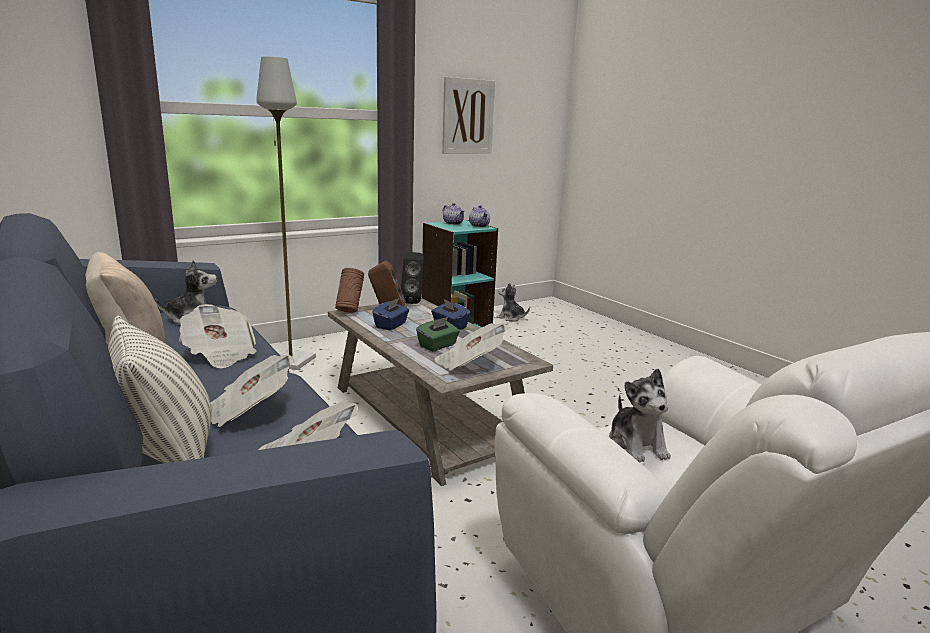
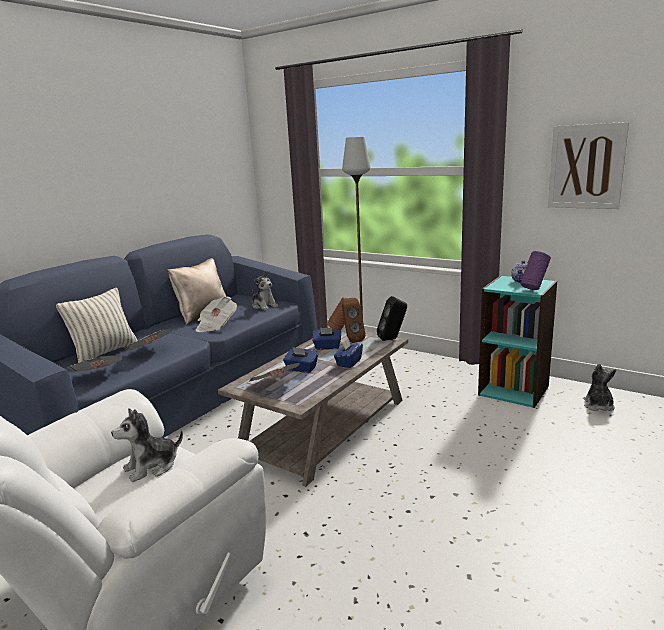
camera: 70 degrees right, 0 degrees up
(438, 346) = (301, 369): green tissue box -> blue tissue box
(479, 226) = (533, 289): teapot -> purple vase

